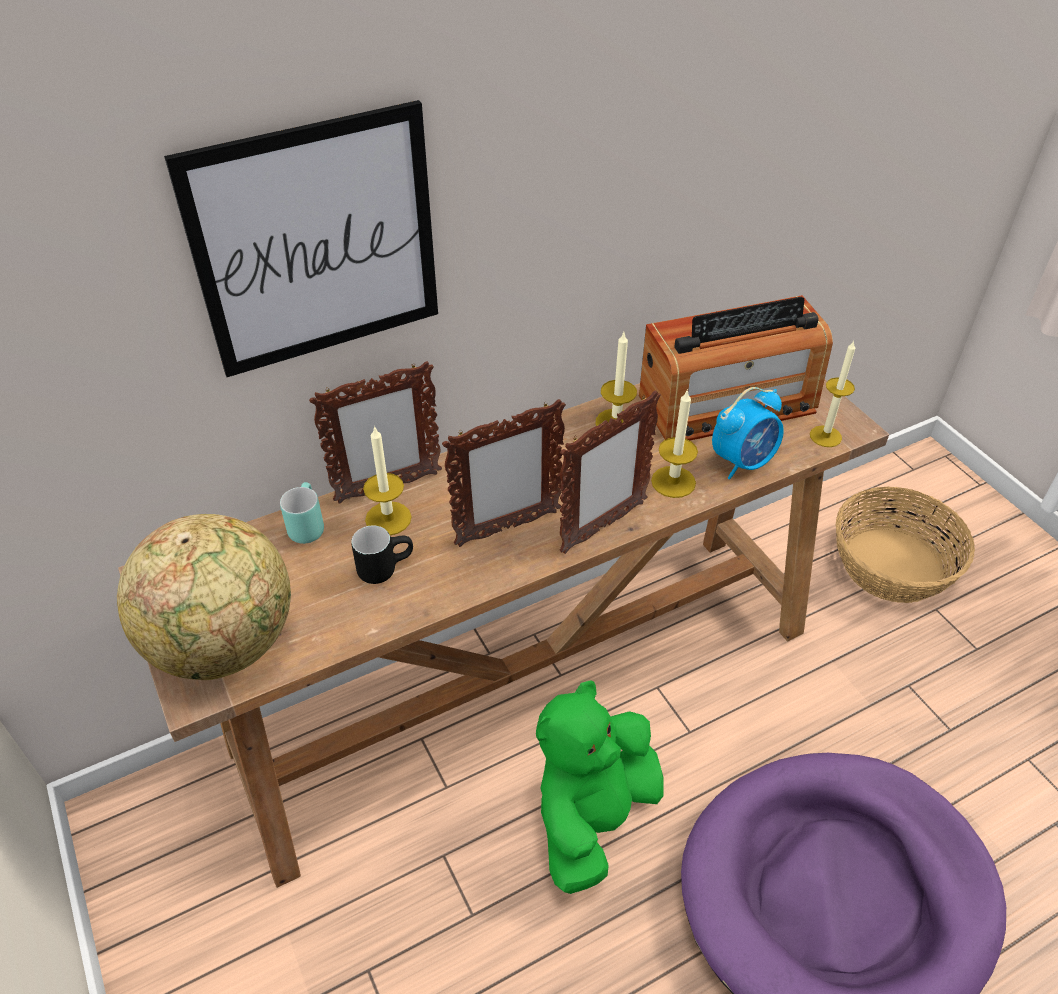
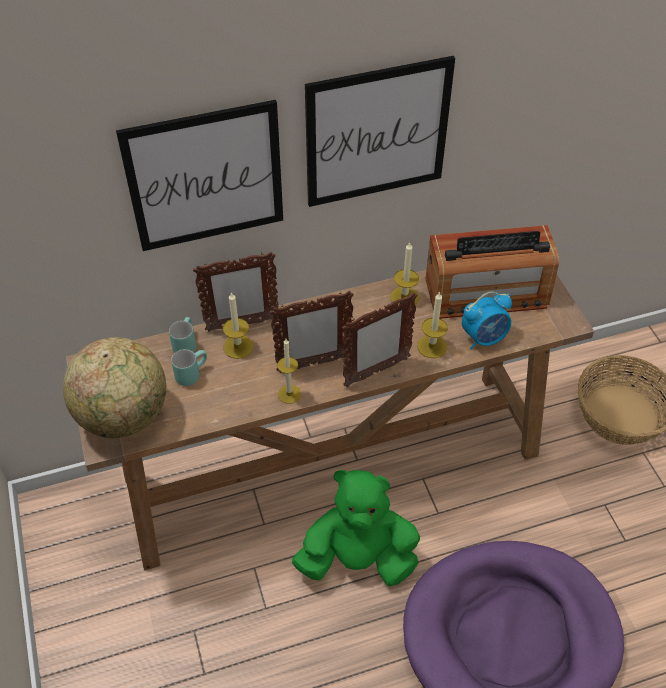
camera: 10 degrees right, 5 degrees up
(322, 566) = (191, 373): none -> turquoise mug
(384, 567) = (230, 379): black mug -> none
(567, 162) = (377, 133): none -> picture
(593, 816) = (358, 559): green plush toy -> green plush toy turned 45 degrees clockwise
(825, 436) = (548, 327): candle -> candle (289, 394)

